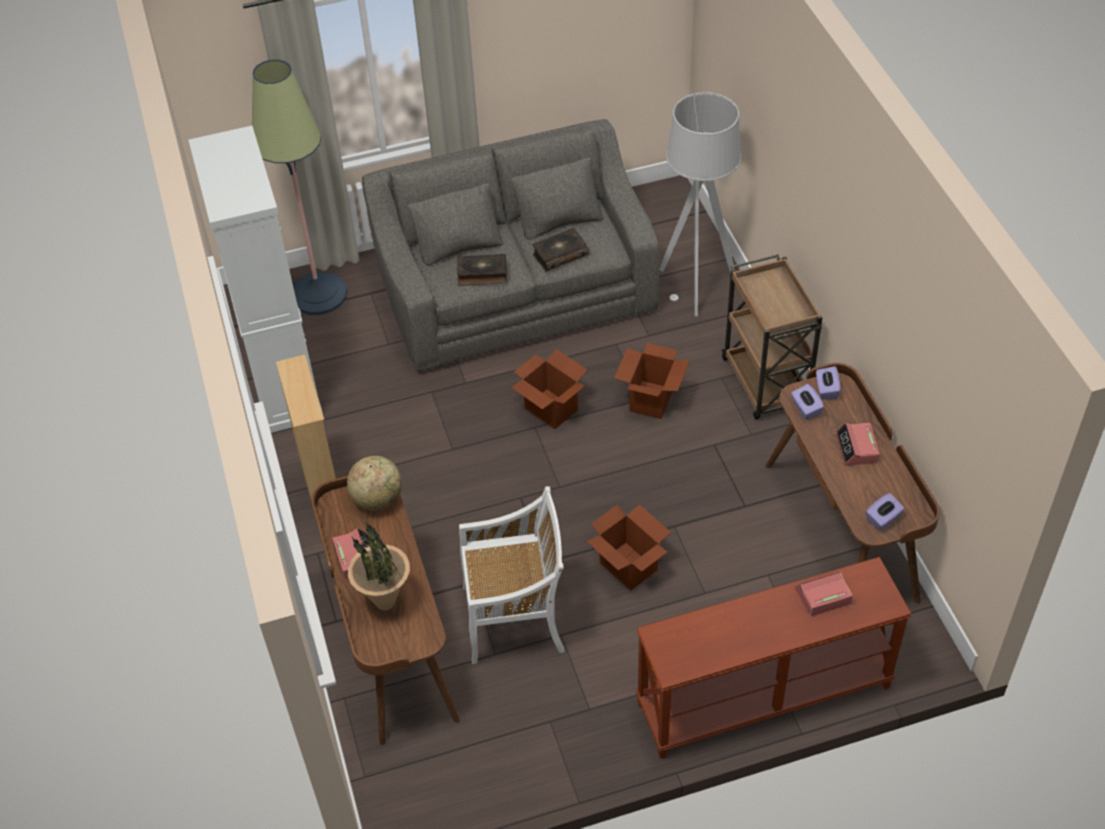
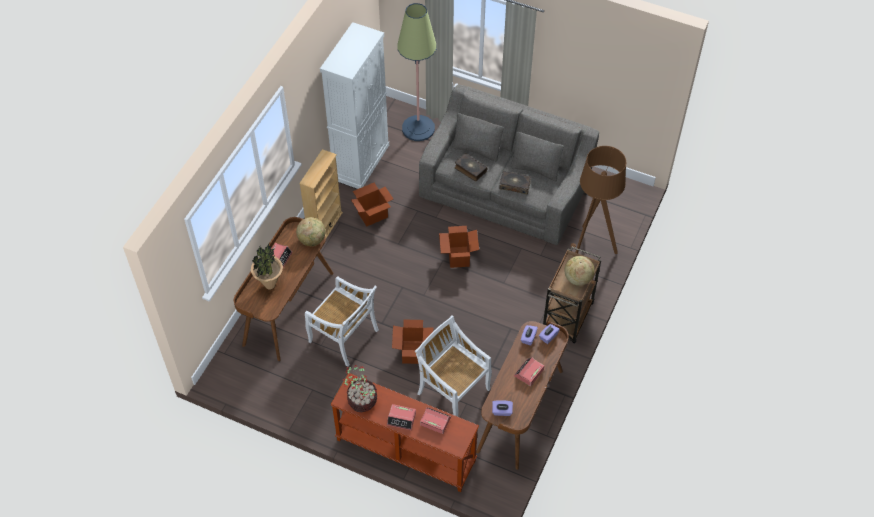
camera: 40 degrees right, 5 degrees up
(651, 400) = (507, 286): cardboard box -> cardboard box (373, 215)
(696, 285) = (591, 247): grey floor lamp -> brown floor lamp
(697, 647) = (361, 399): none -> potted plant
(732, 573) = (452, 390): none -> white chair
(778, 628) = (401, 419): none -> alarm clock
(781, 297) = (577, 278): none -> globe

